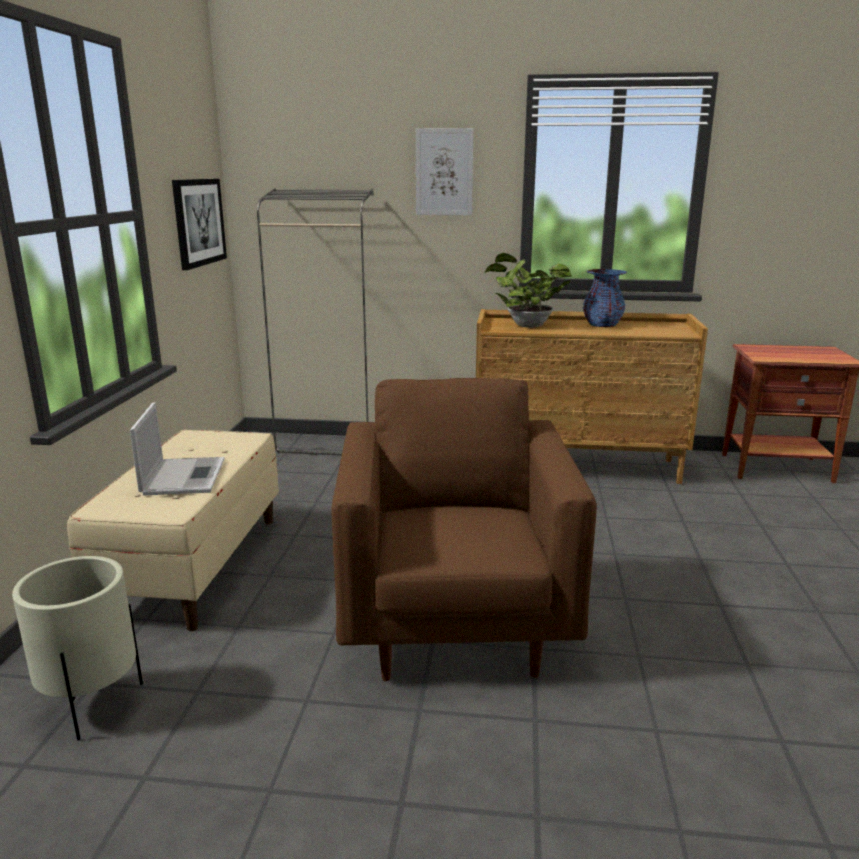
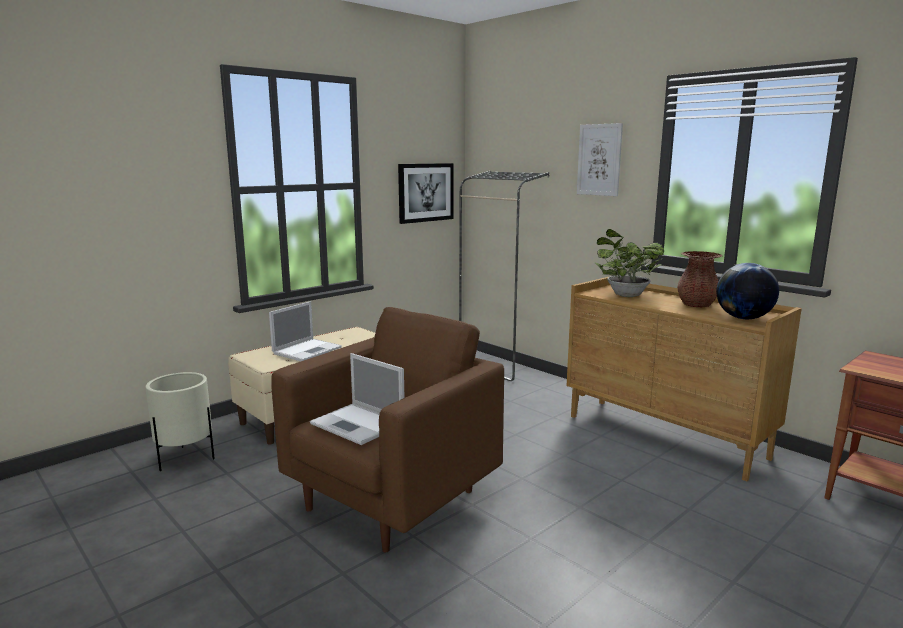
camera: 40 degrees right, 5 degrees down
(461, 537) = (359, 424): none -> laptop
(602, 325) = (696, 305): blue vase -> brown vase
(663, 330) = (744, 318): none -> globe

